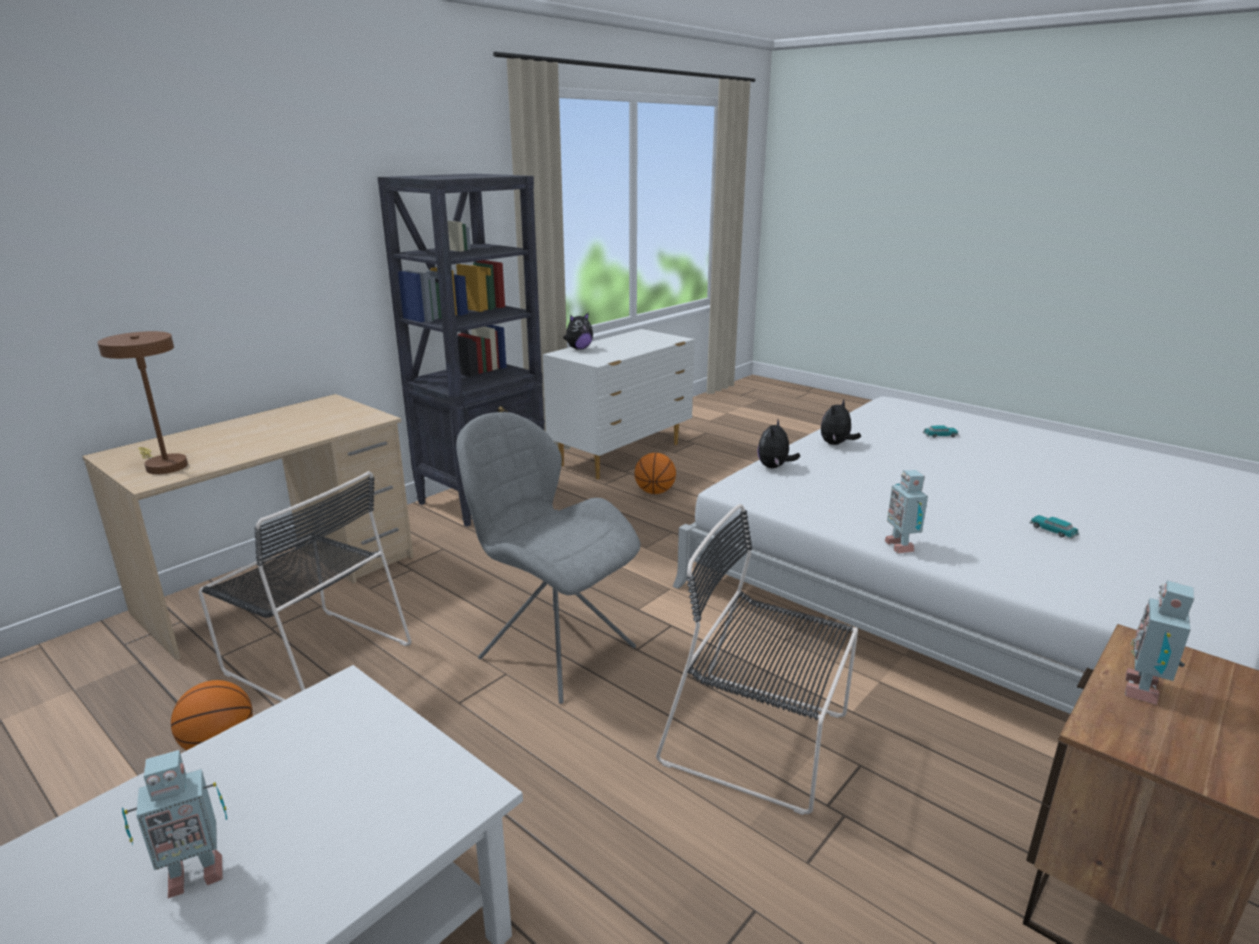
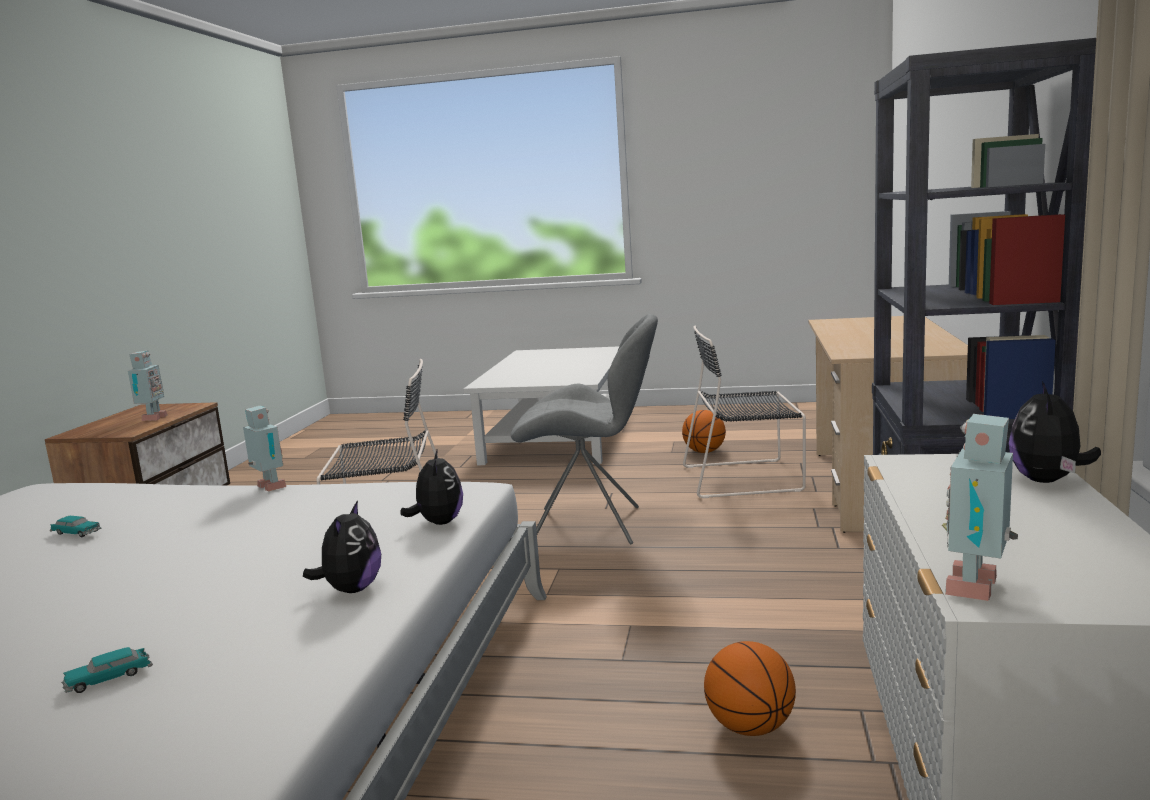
camera: 150 degrees right, 10 degrees down
(163, 465) = (853, 322): brown table lamp -> none
(193, 874) = (548, 364): toy robot -> toy robot (978, 587)

